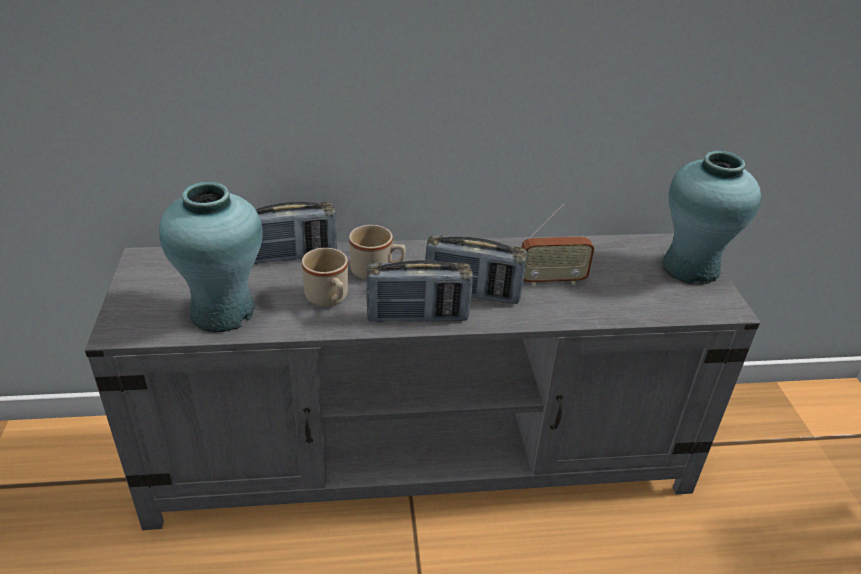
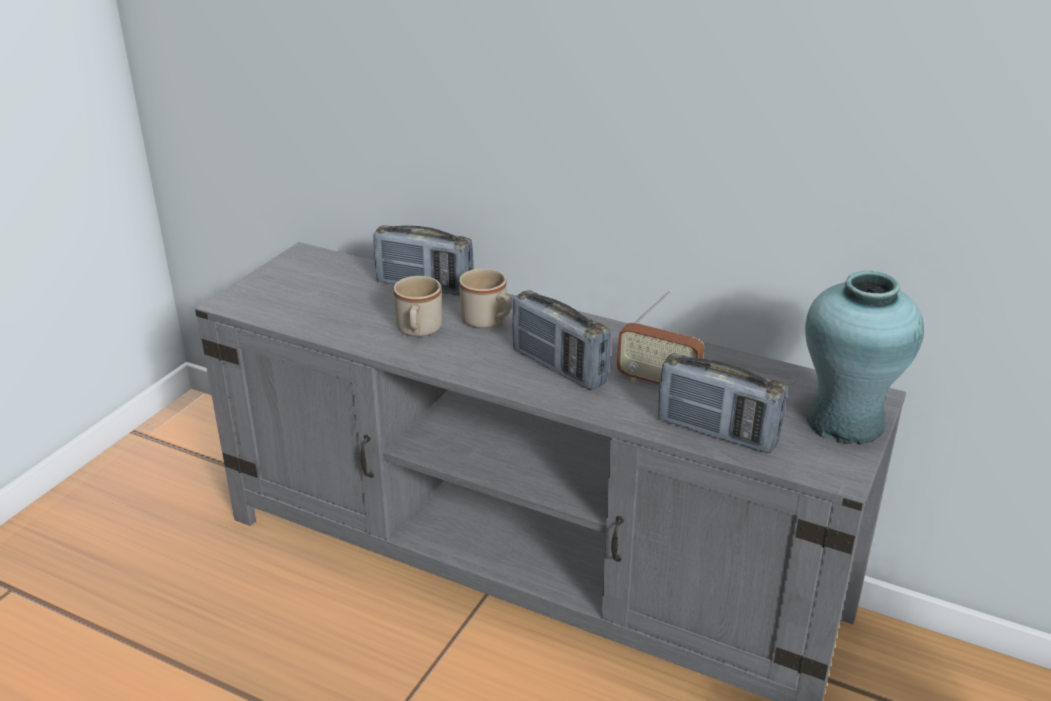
camera: 35 degrees right, 5 degrees down
(223, 311) = (321, 313): turquoise vase -> none
(417, 316) = (481, 370): radio -> radio (717, 432)

